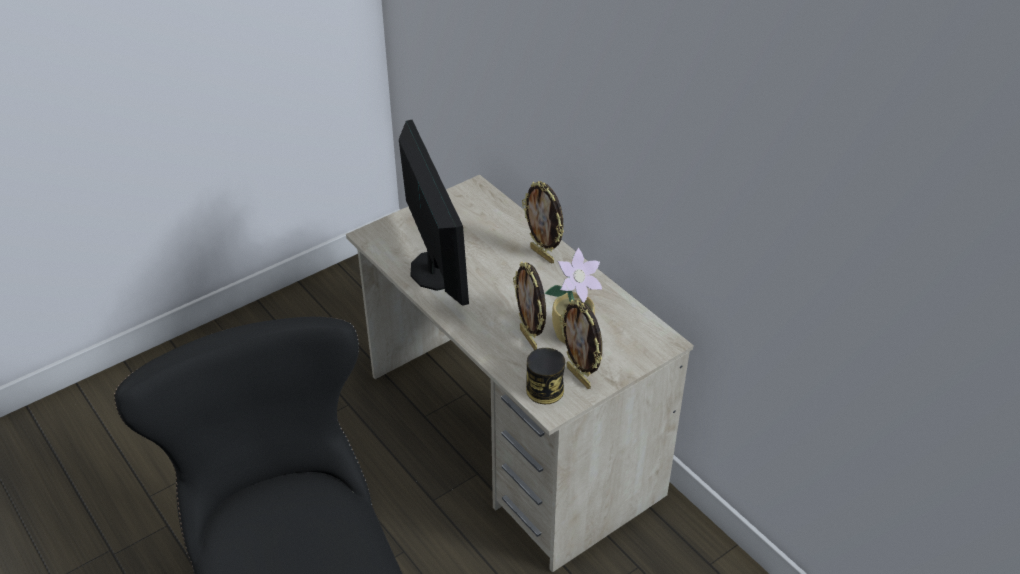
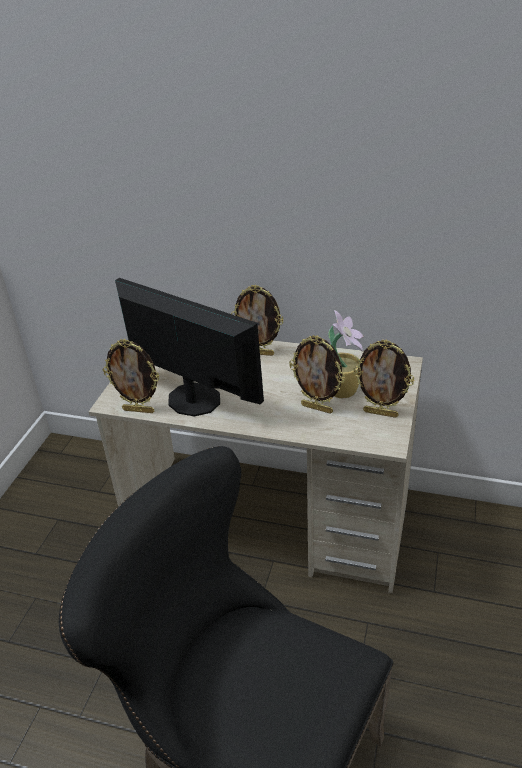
camera: 35 degrees left, 5 degrees down
(384, 255) = (139, 410): none -> picture frame
(545, 390) = (369, 434): can -> none

